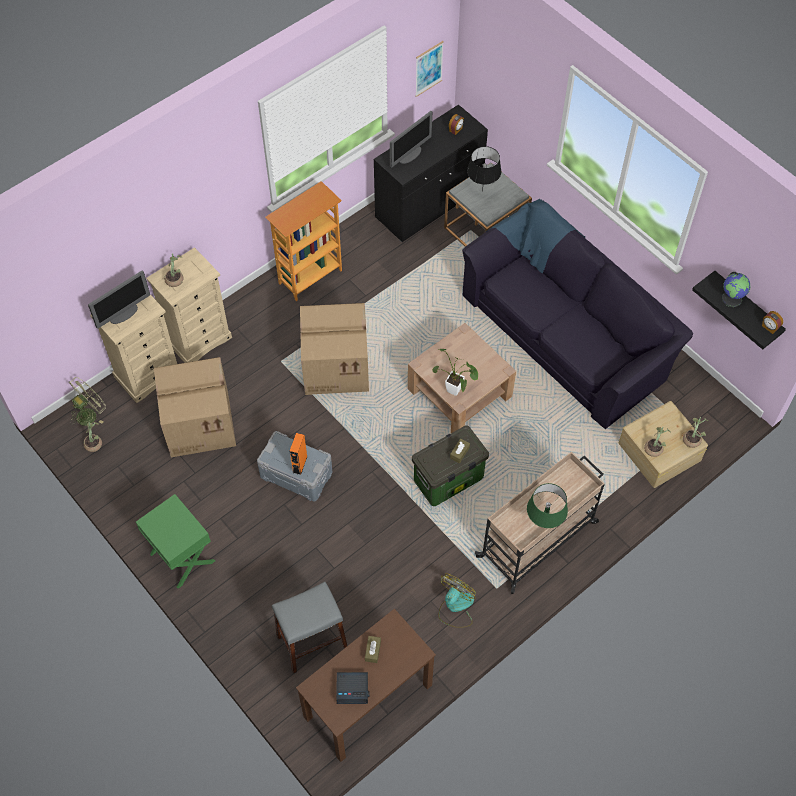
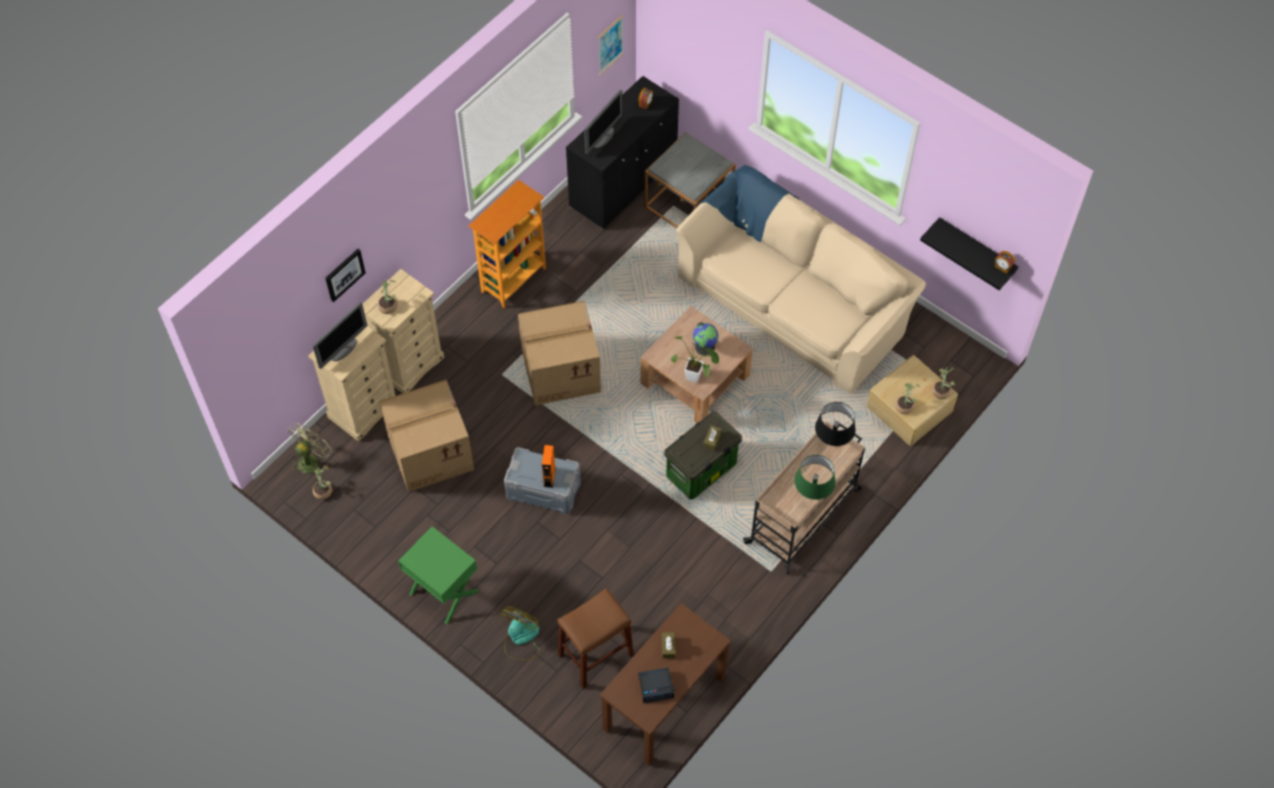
camera: 10 degrees left, 0 degrees up
(131, 242) = (344, 274): none -> picture
(312, 642) = (596, 655): grey stool -> brown stool
(455, 607) = (733, 596): fan -> fan (521, 639)
(482, 191) = (683, 164): black table lamp -> black table lamp (831, 446)
(567, 332) = (794, 299): black sofa -> beige sofa
(732, 298) = (961, 243): globe -> globe (705, 346)

